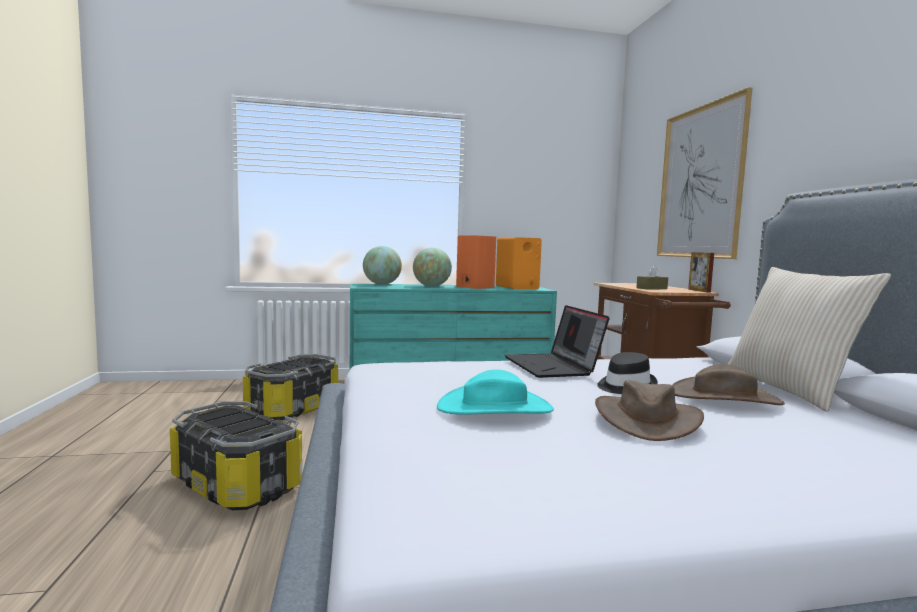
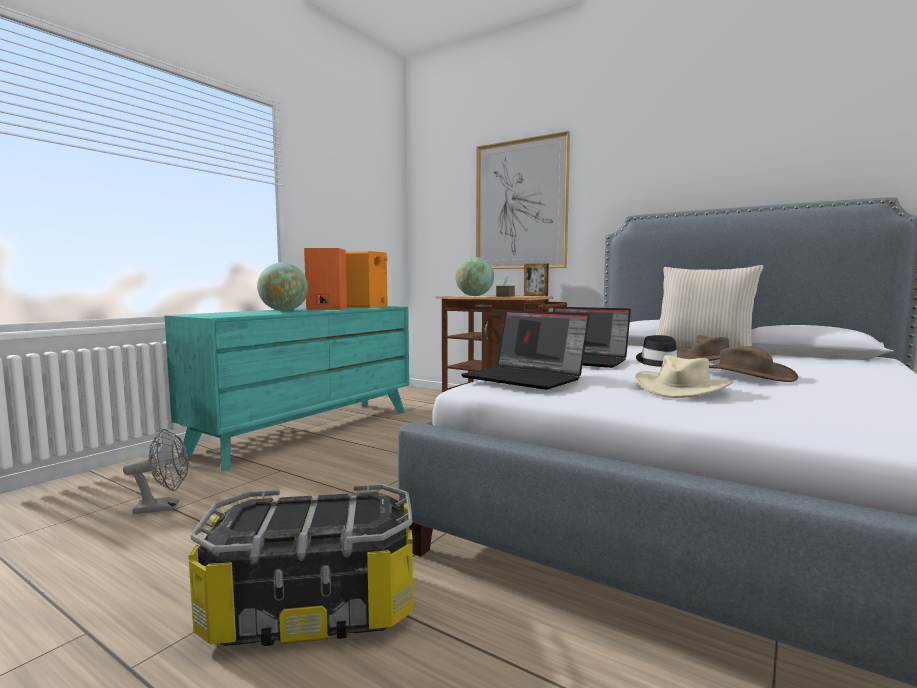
camera: 45 degrees left, 0 degrees up
(293, 408) = (164, 507): storage box -> grey fan
(382, 284) = (217, 313): globe -> globe (474, 296)
(419, 367) = (526, 378): none -> laptop
(495, 407) = (682, 388): turquoise hat -> beige hat

